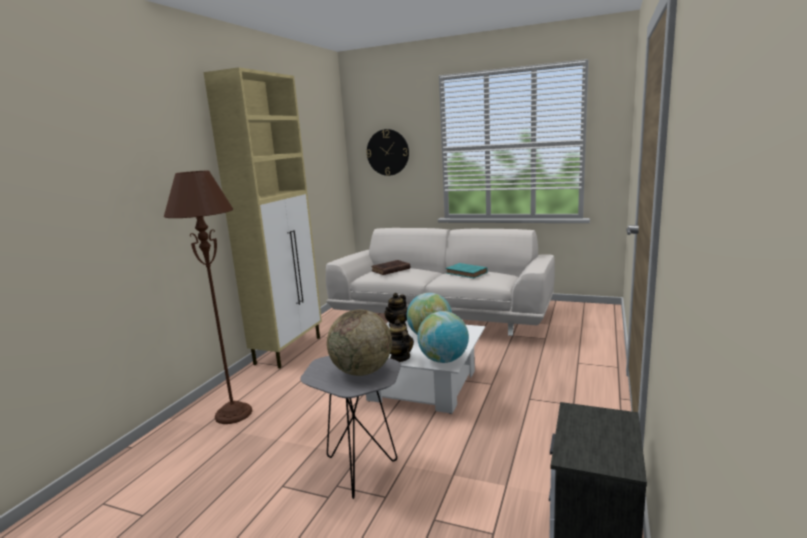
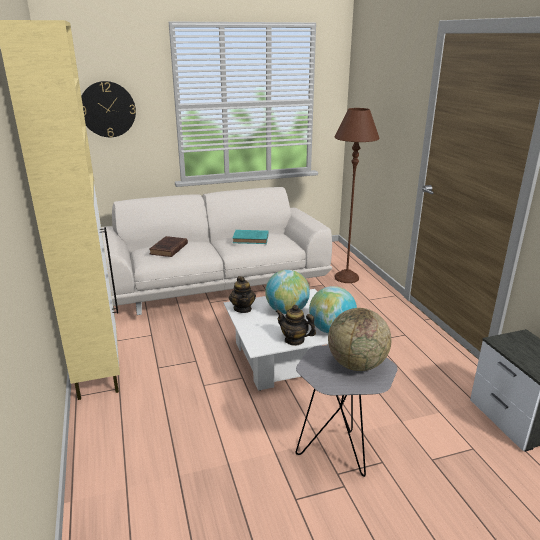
camera: 40 degrees left, 10 degrees up
(233, 414) = (141, 461): brown floor lamp -> brown floor lamp (346, 277)

